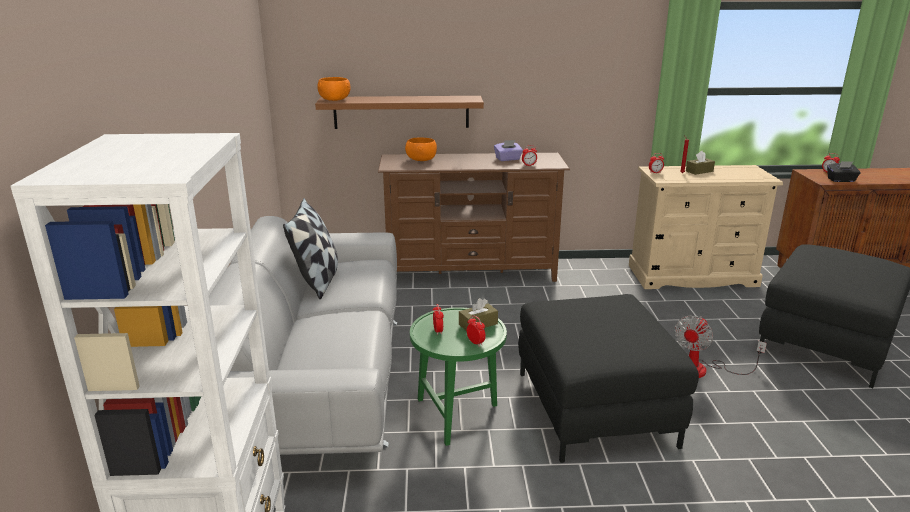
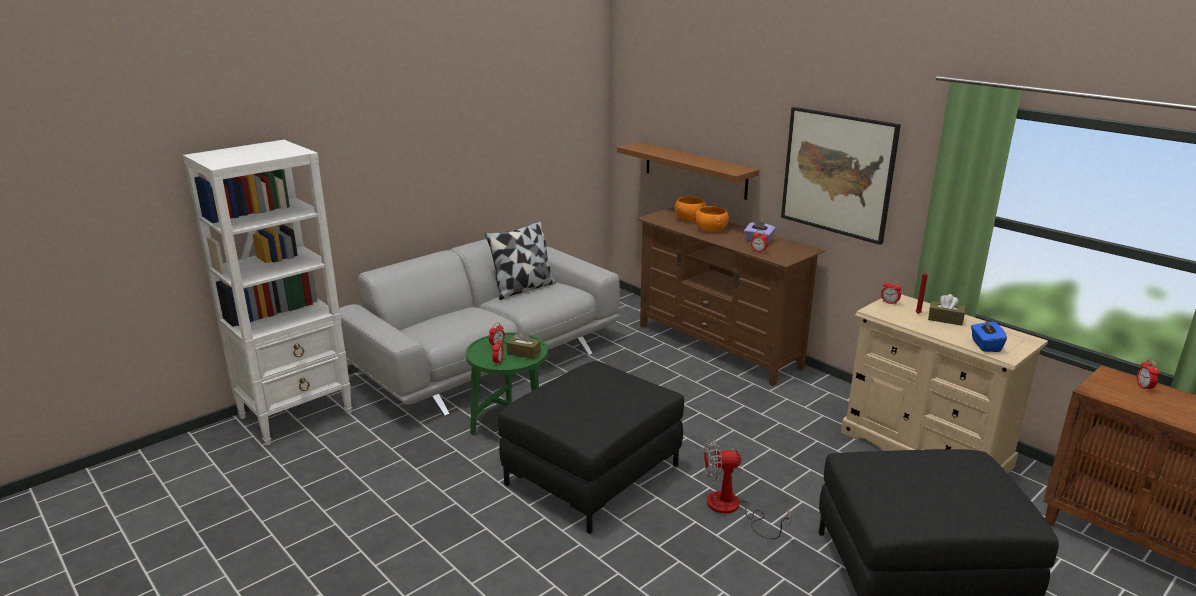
camera: 50 degrees right, 0 degrees up
(334, 99) = (638, 146): orange bowl -> orange bowl (710, 229)
(564, 82) = (837, 173): none -> picture
(748, 177) = (985, 345): none -> blue tissue box
(841, 180) = (1126, 400): black tissue box -> none

